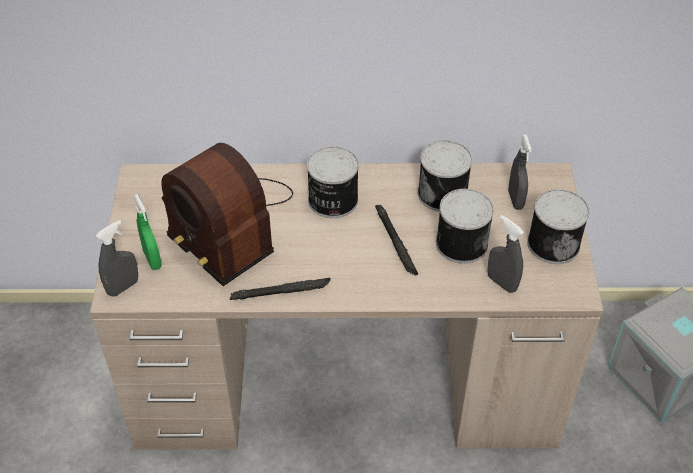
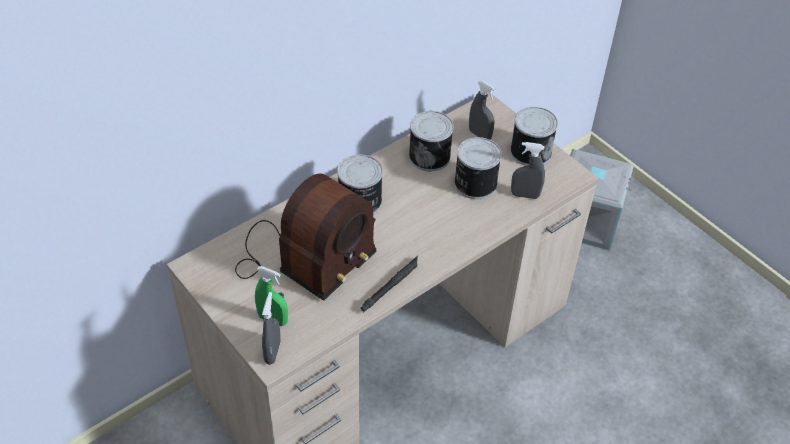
camera: 40 degrees left, 0 degrees up
(228, 225) = (303, 261): radio -> radio turned 60 degrees counterclockwise
(395, 242) = (432, 207): black flashlight -> none

